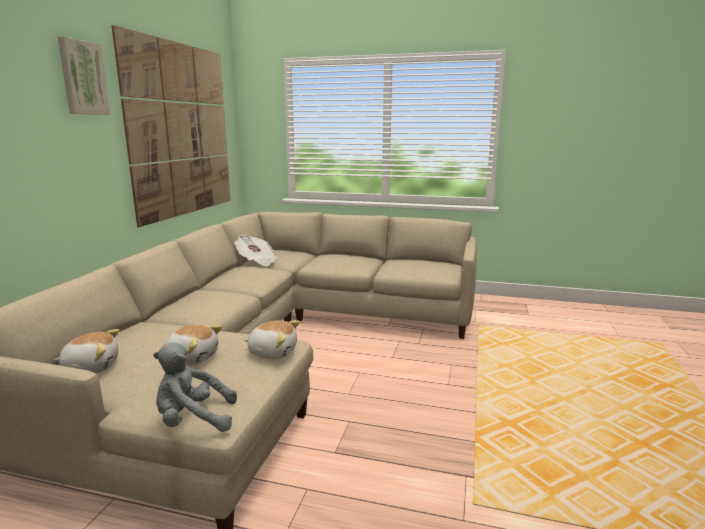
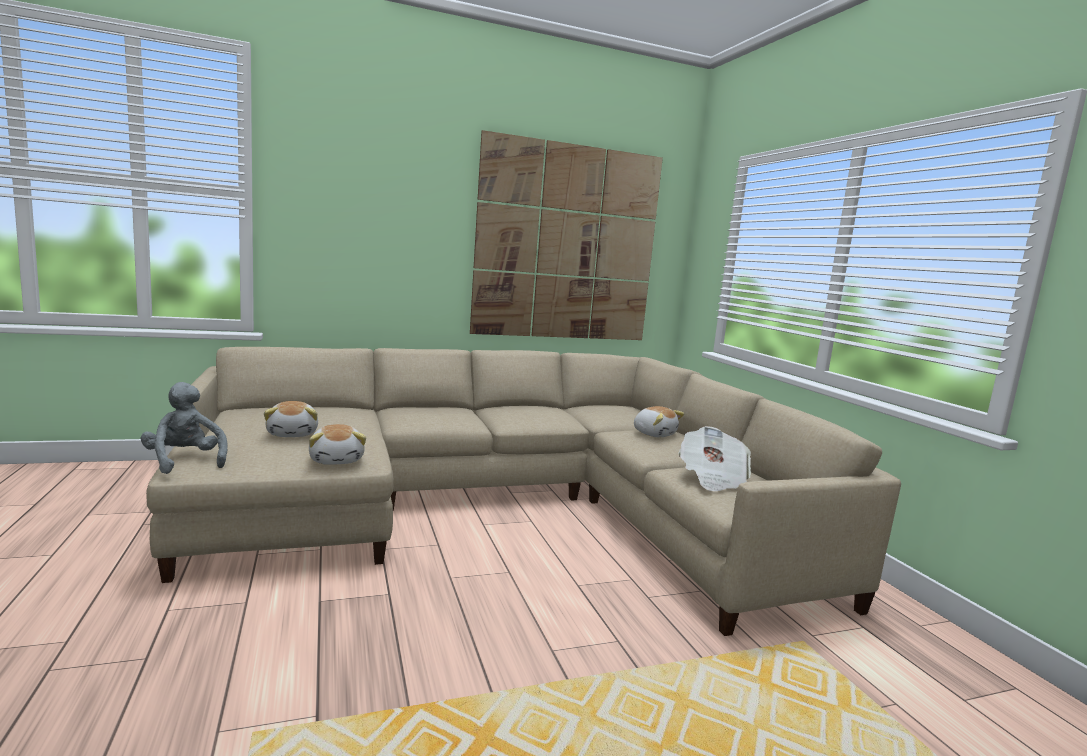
camera: 55 degrees right, 5 degrees down
(82, 78) = (433, 180): picture -> none
(91, 367) = (259, 413): plush toy -> plush toy (654, 434)
(257, 261) = (577, 408): newspaper -> newspaper (712, 478)

